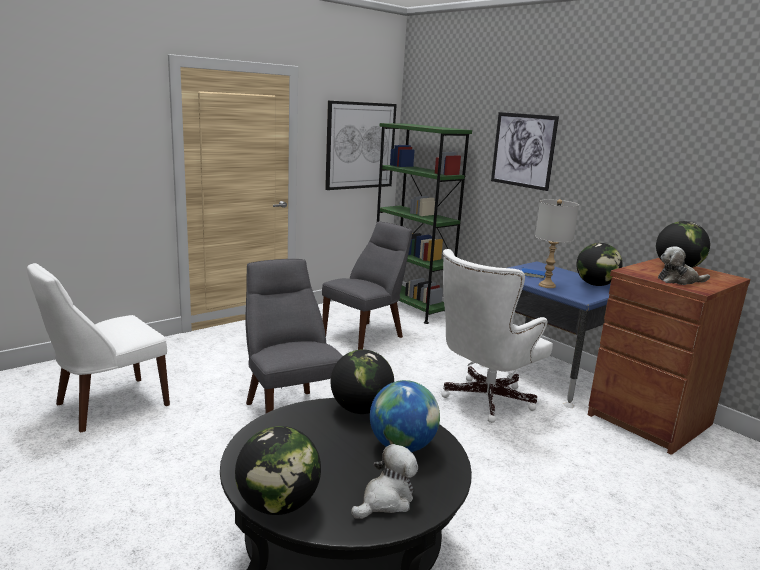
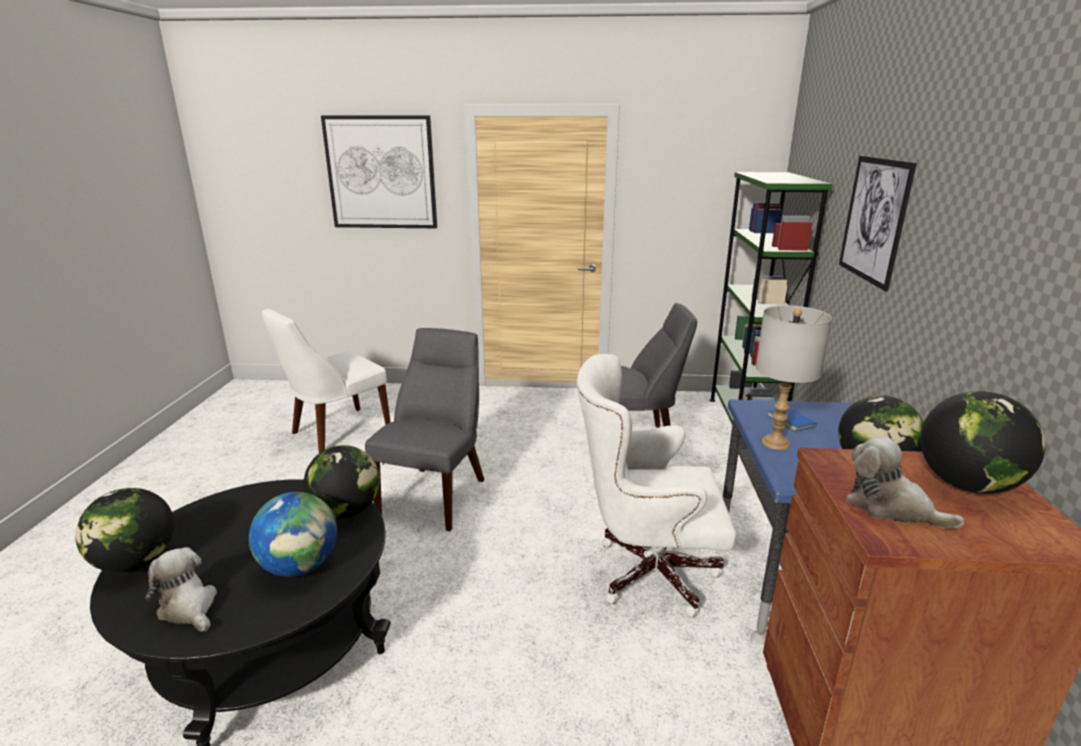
camera: 45 degrees right, 5 degrees up
(107, 405) = (337, 432): white chair -> white chair turned 45 degrees counterclockwise
(360, 145) = (713, 202): picture -> picture (381, 173)
(386, 500) = (189, 607): plush toy -> plush toy turned 135 degrees counterclockwise

